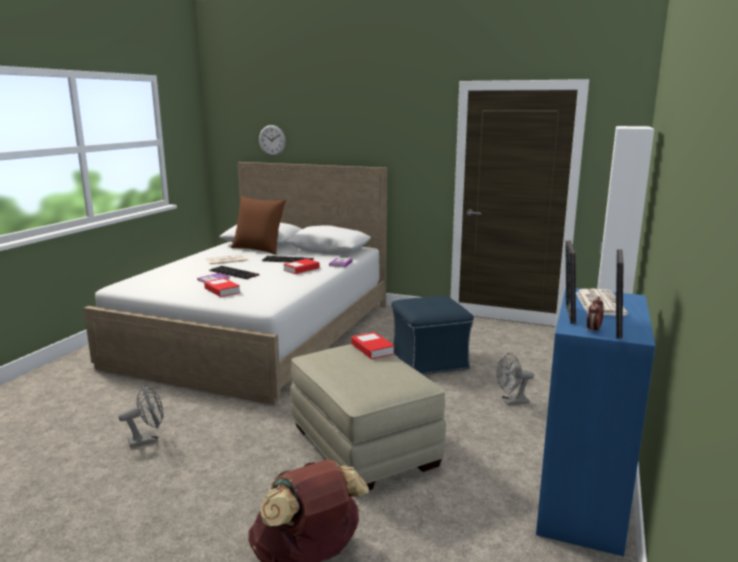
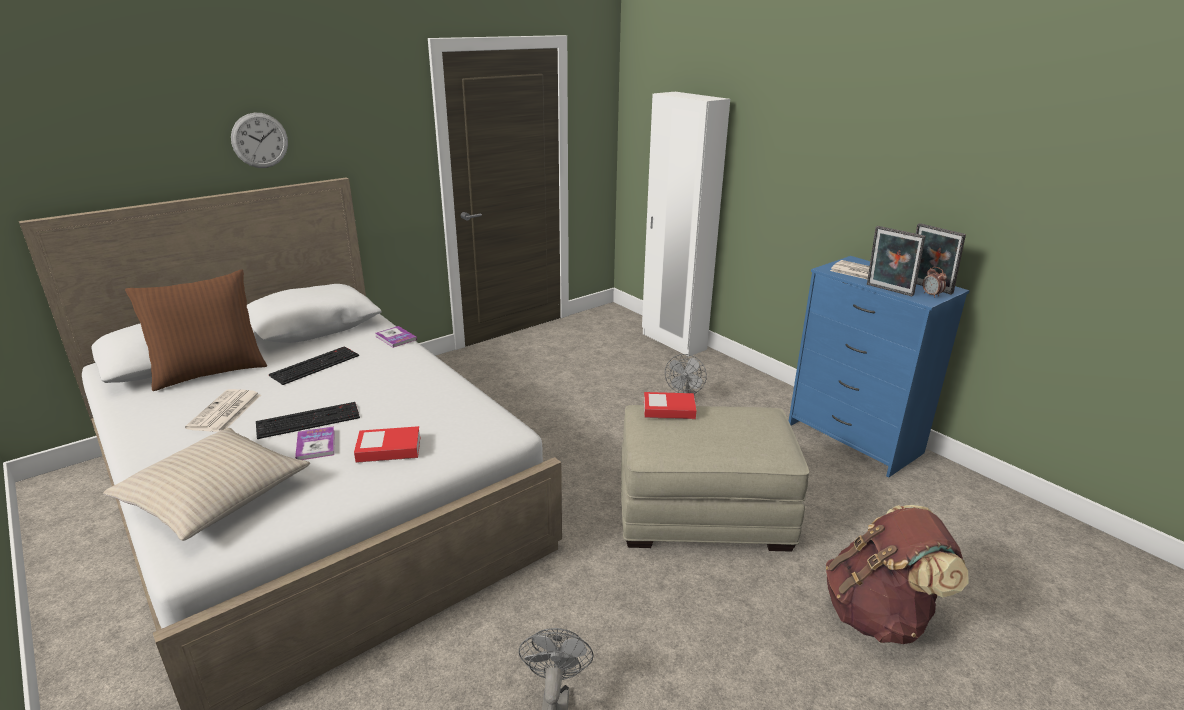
camera: 60 degrees left, 10 degrees up
(160, 277) = (214, 495): none -> beige pillow
(272, 140) = (97, 164): wall clock -> wall clock (260, 140)
(301, 269) = (379, 368): book -> none
(429, 361) = (558, 407): blue ottoman -> none

